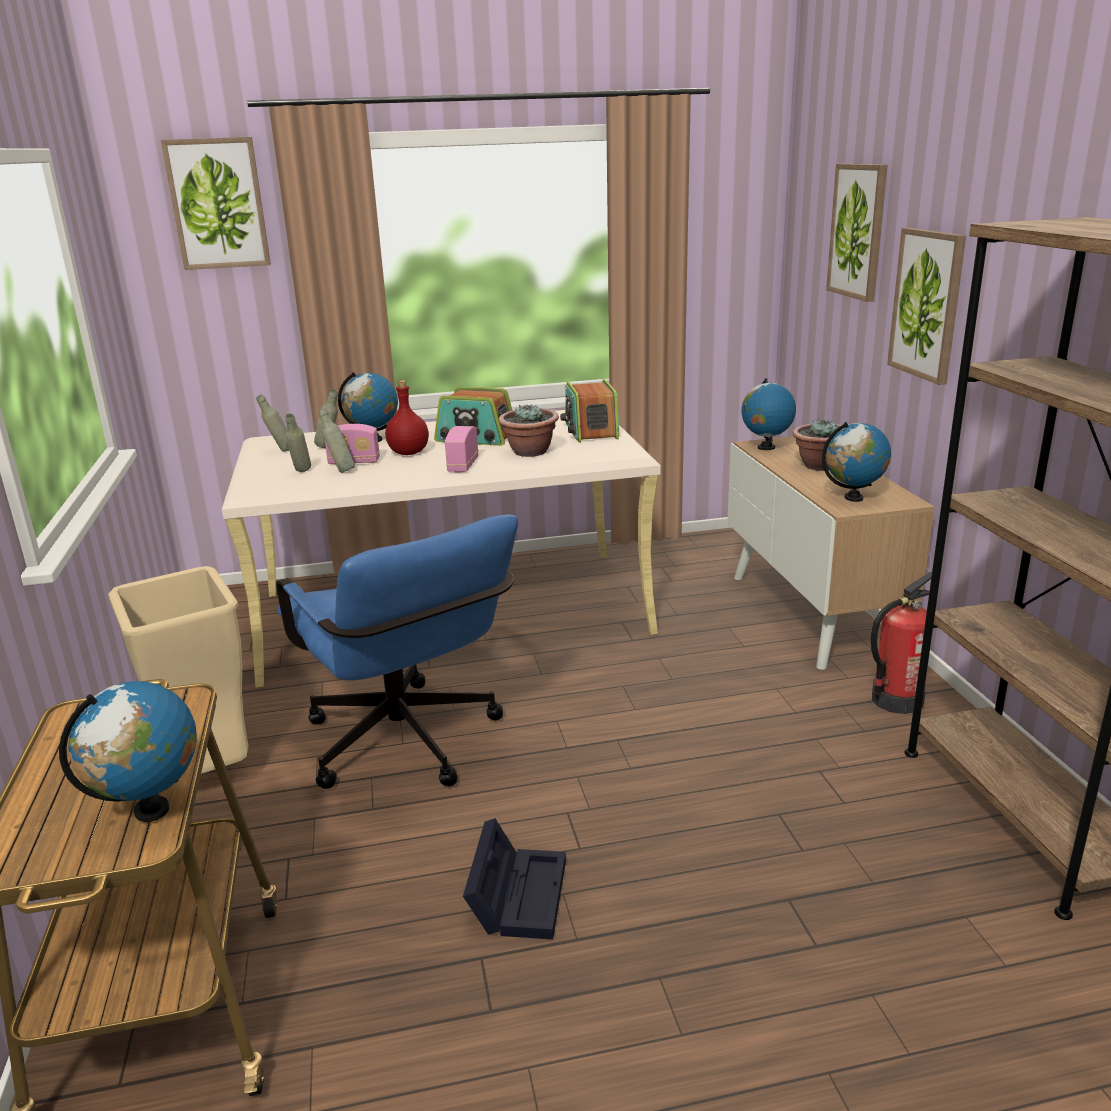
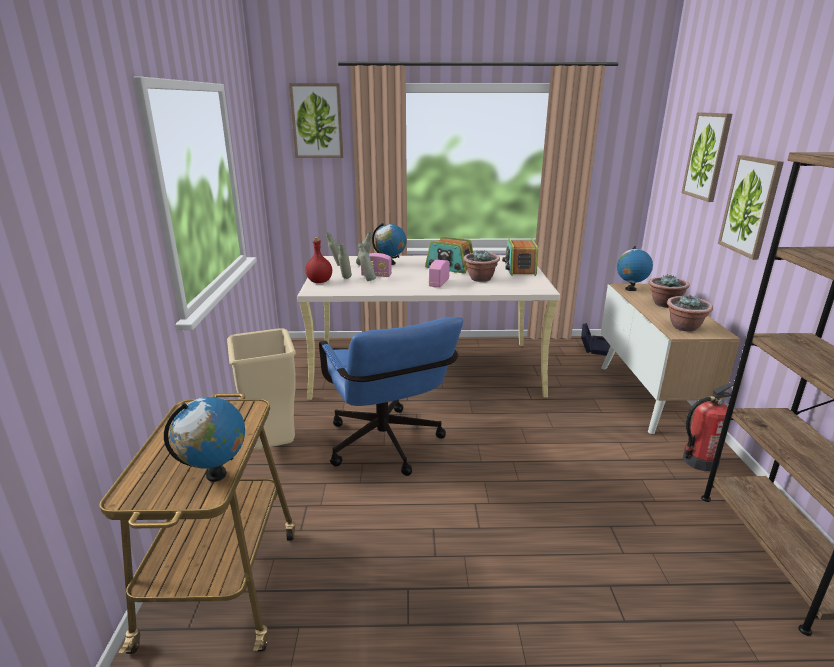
camera: 10 degrees right, 0 degrees up
(409, 453) = (409, 273): red bottle -> red bottle (320, 281)
(518, 893) = (436, 550): black storage box -> black storage box (594, 346)
(853, 498) = (684, 327): globe -> potted plant

